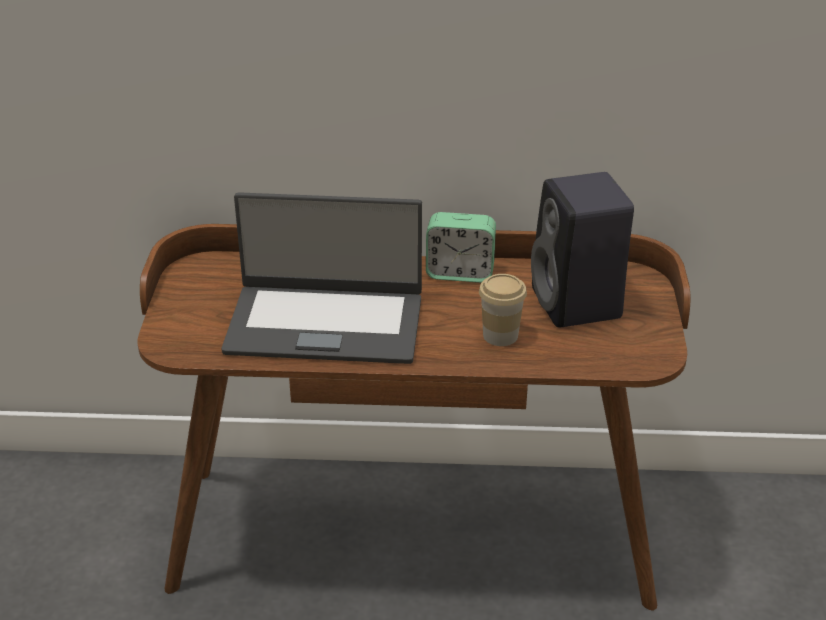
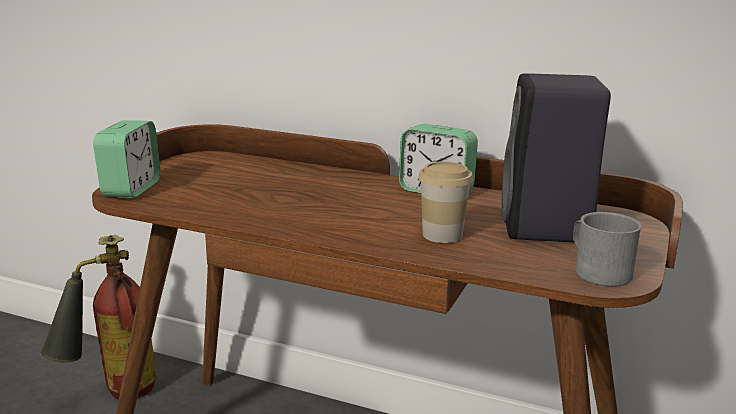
camera: 20 degrees right, 15 degrees down
(111, 516) = (111, 395): none -> fire extinguisher
(173, 336) = (131, 189): none -> alarm clock
(325, 323) = (273, 201): laptop -> none
(638, 351) = (597, 271): none -> grey mug

